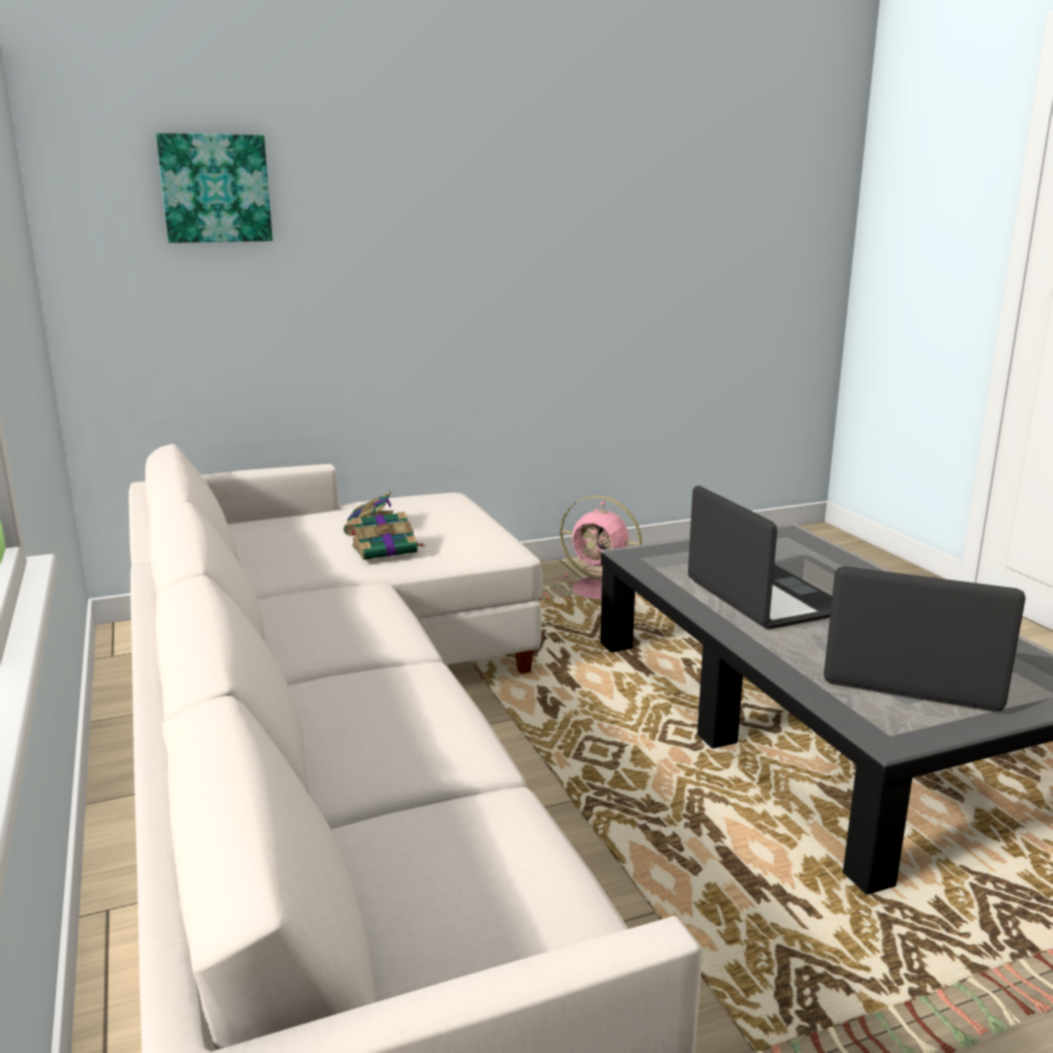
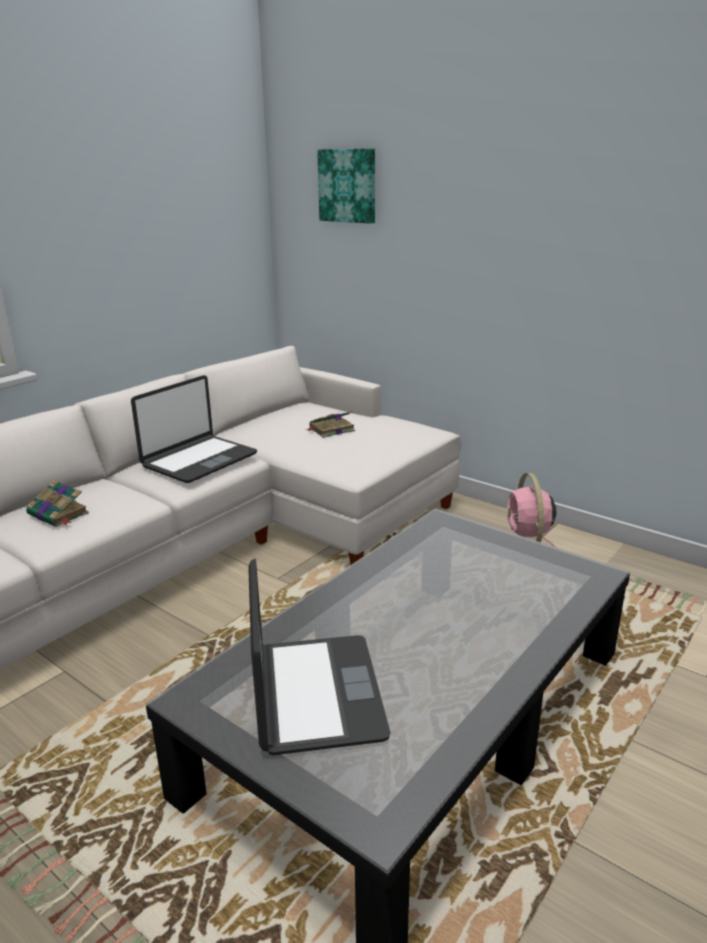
camera: 60 degrees right, 5 degrees up
(386, 549) = (300, 444): book -> book (59, 514)
(764, 598) = (412, 592): laptop -> laptop (199, 460)

